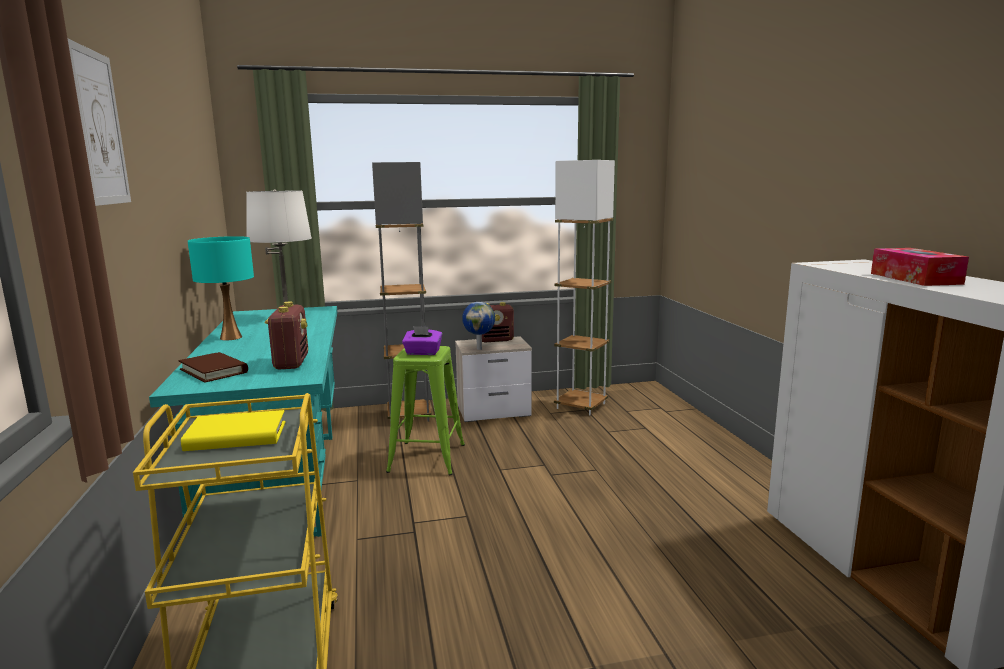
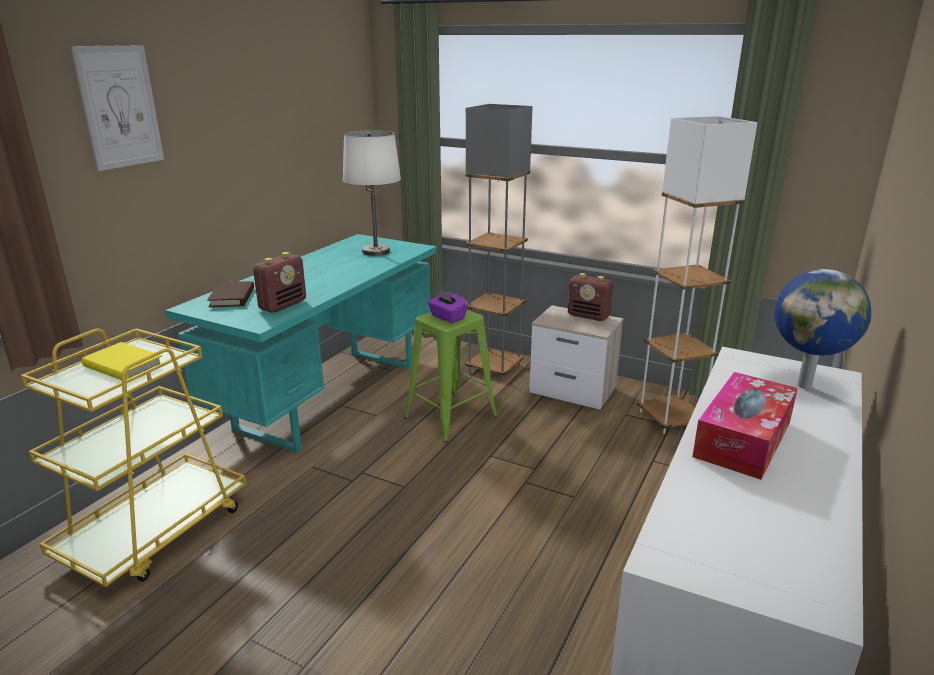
camera: 40 degrees right, 10 degrees up
(231, 337) = (303, 265): turquoise table lamp -> none
(479, 348) = (555, 322): globe -> globe (805, 385)

